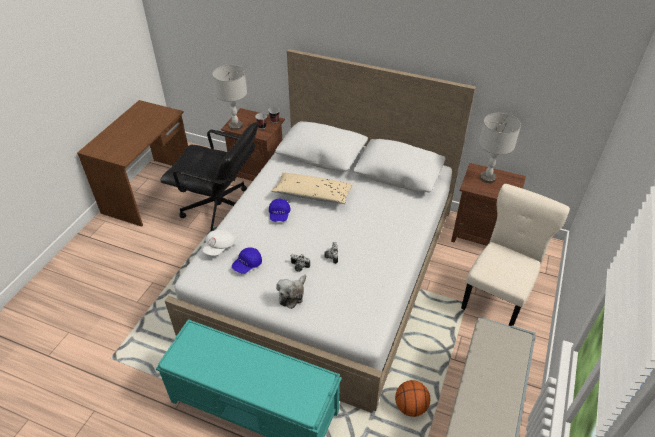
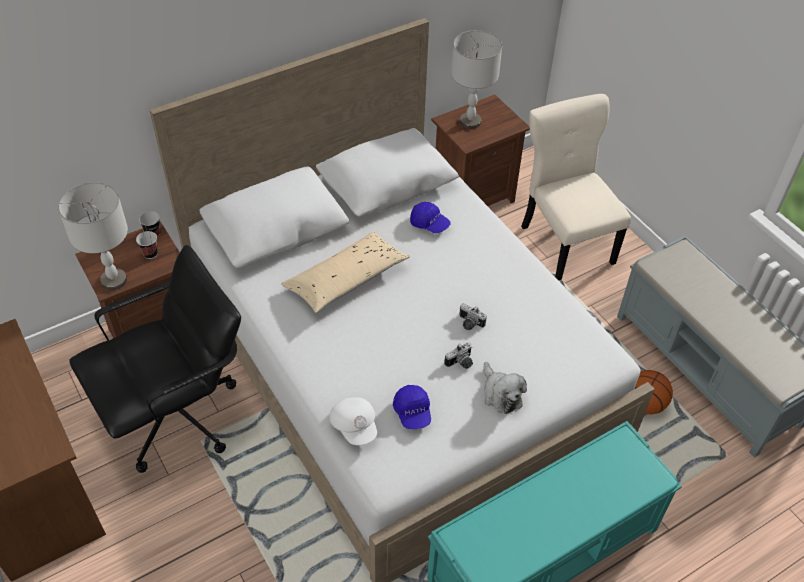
camera: 55 degrees left, 5 degrees up
(279, 215) = (352, 333): blue cap -> blue cap (429, 224)

